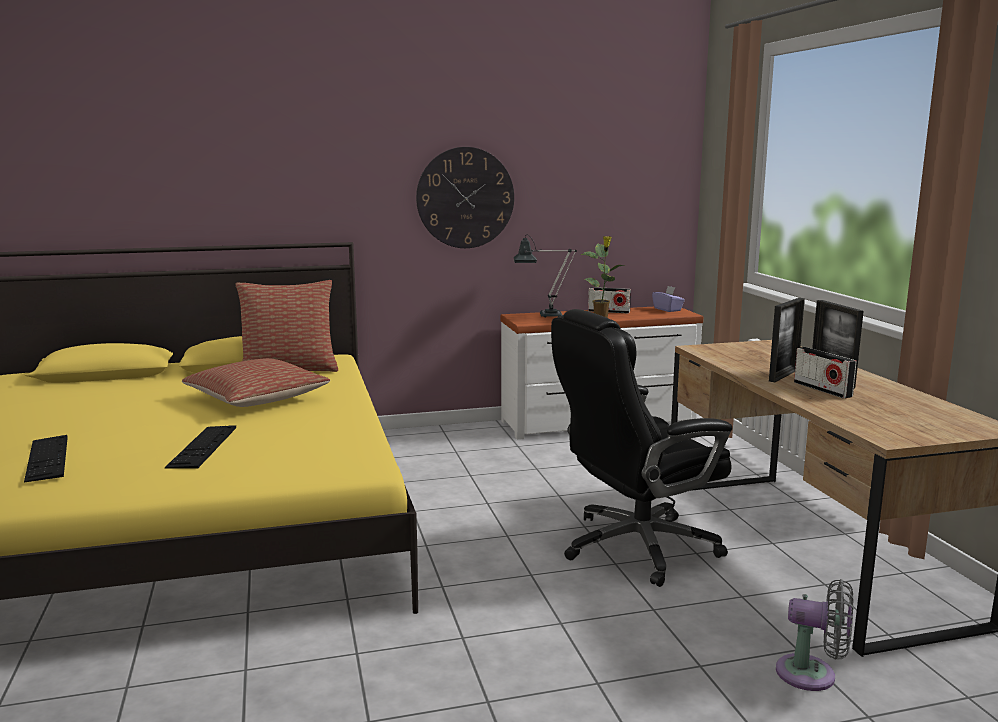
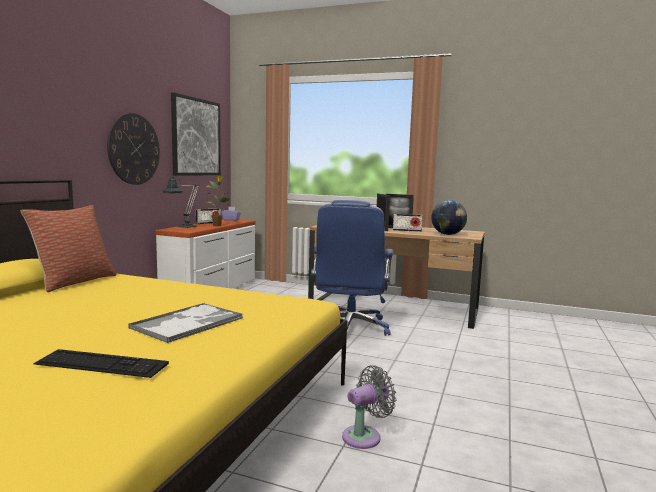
camera: 55 degrees left, 5 degrees down
(202, 446) = (188, 323): keyboard -> tray
(257, 399) = (118, 297): pillow -> none
(603, 169) = (196, 137): none -> picture
(636, 547) = (350, 327): black office chair -> blue office chair
(812, 675) = (478, 338): grey fan -> grey fan (365, 436)
(869, 418) = (447, 234): none -> globe

